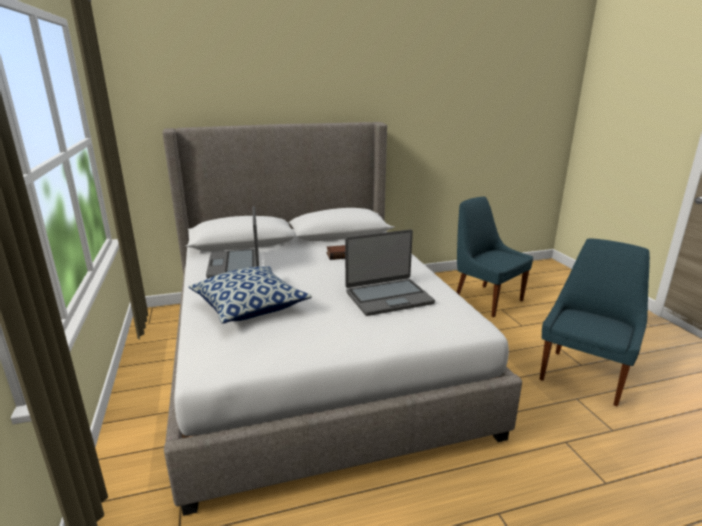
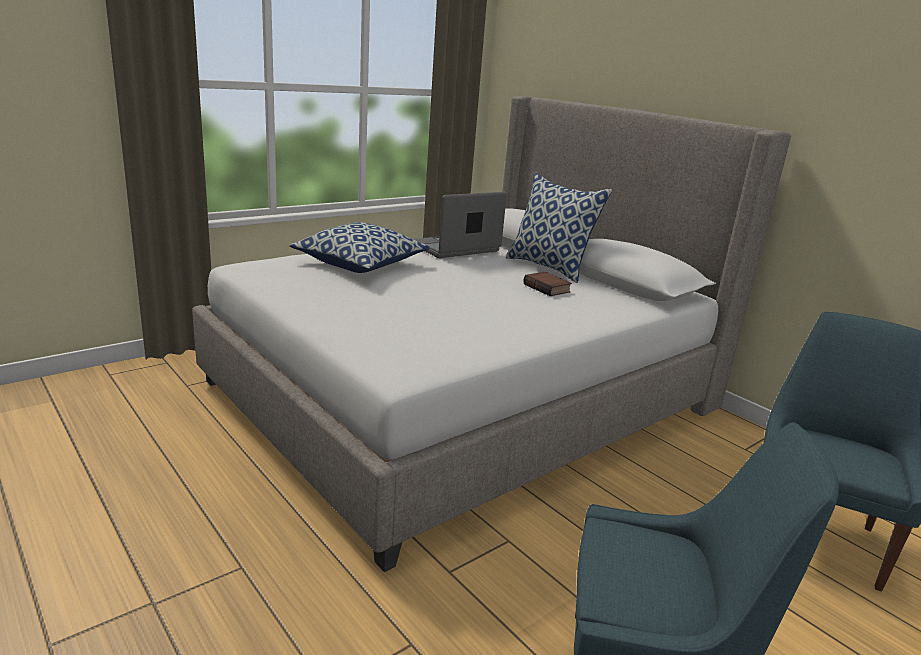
camera: 65 degrees right, 0 degrees up
(301, 246) = (549, 268): none -> pillow
(388, 297) = (440, 320): laptop -> none

